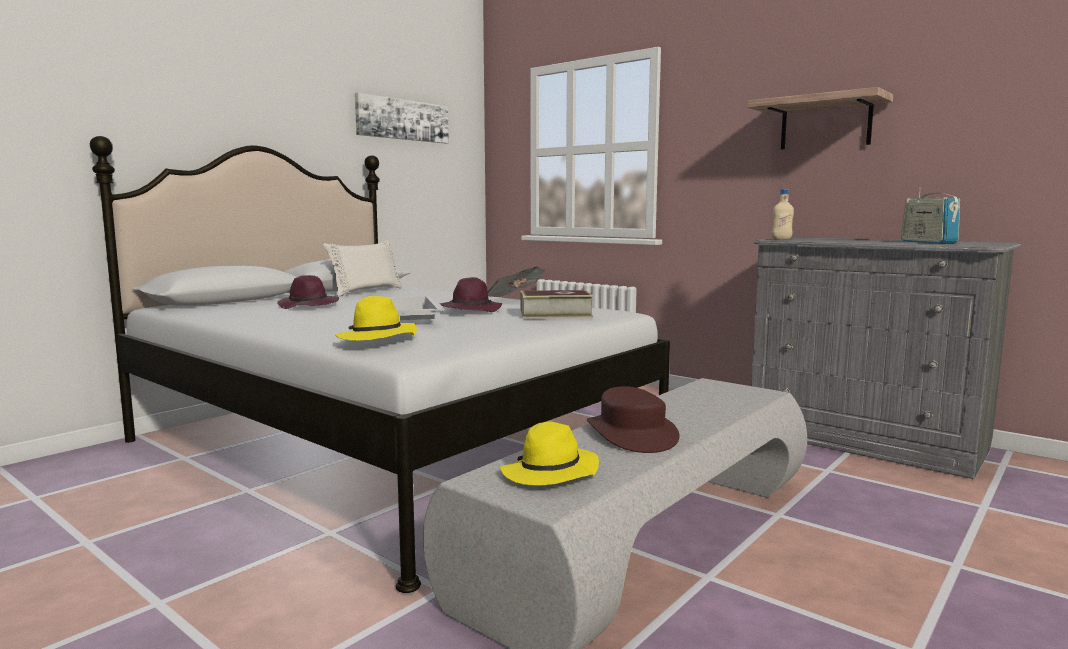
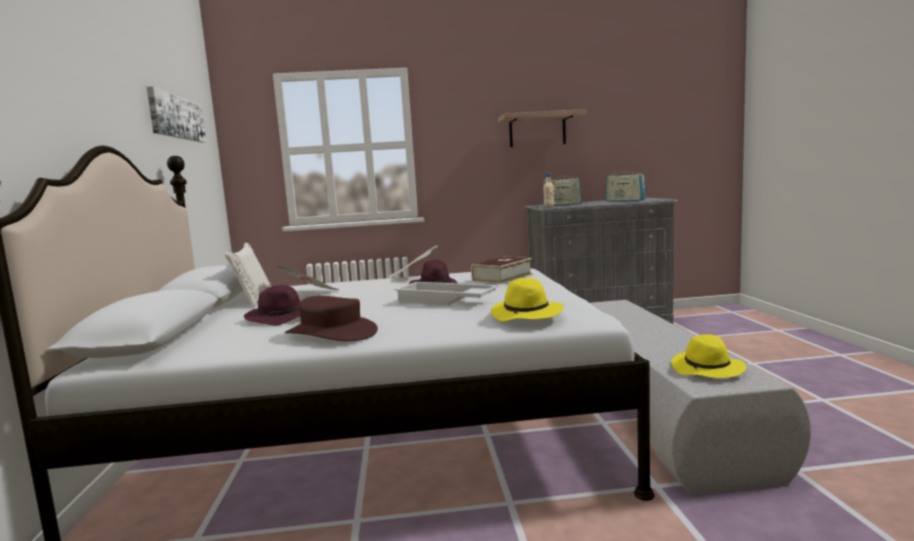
camera: 45 degrees left, 0 degrees up
(394, 296) = (309, 294): none -> newspaper
(632, 434) = (655, 339): brown hat -> brown hat (332, 333)
(816, 239) = (562, 205): none -> radio

